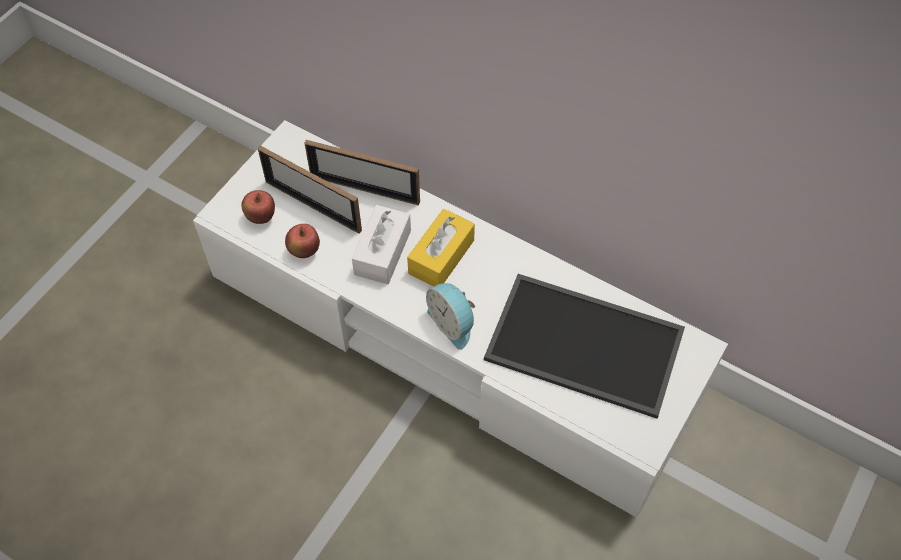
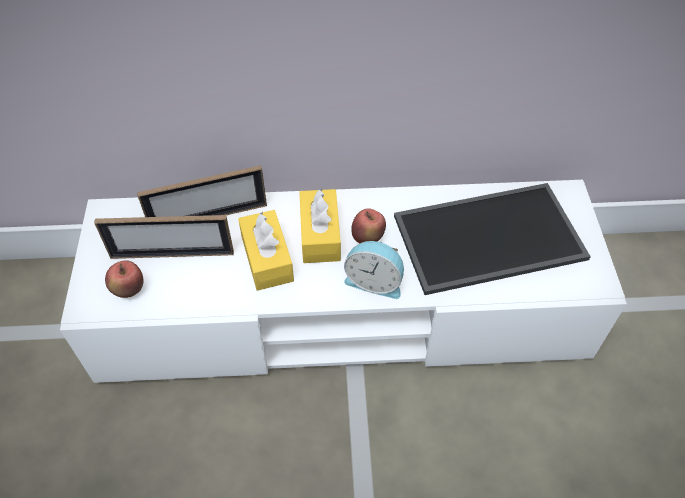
camera: 35 degrees left, 5 degrees down
(304, 251) = (194, 296): apple -> apple (367, 238)
(382, 252) = (267, 258): white tissue box -> yellow tissue box

